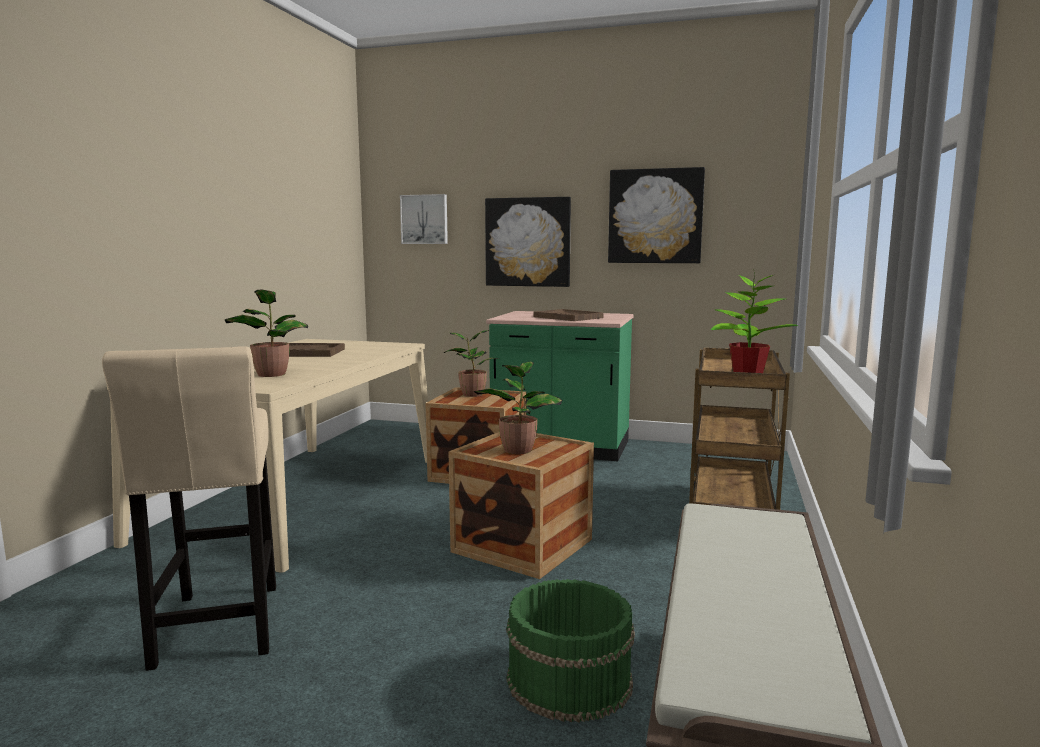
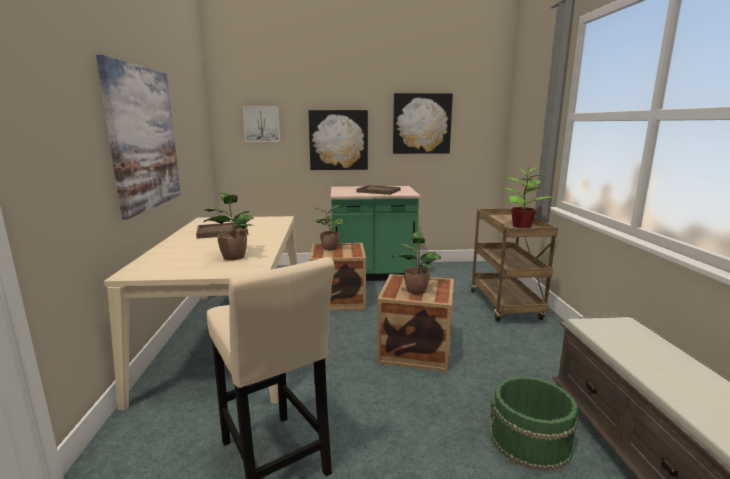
camera: 20 degrees left, 5 degrees up
(213, 226) = (144, 138): none -> picture

